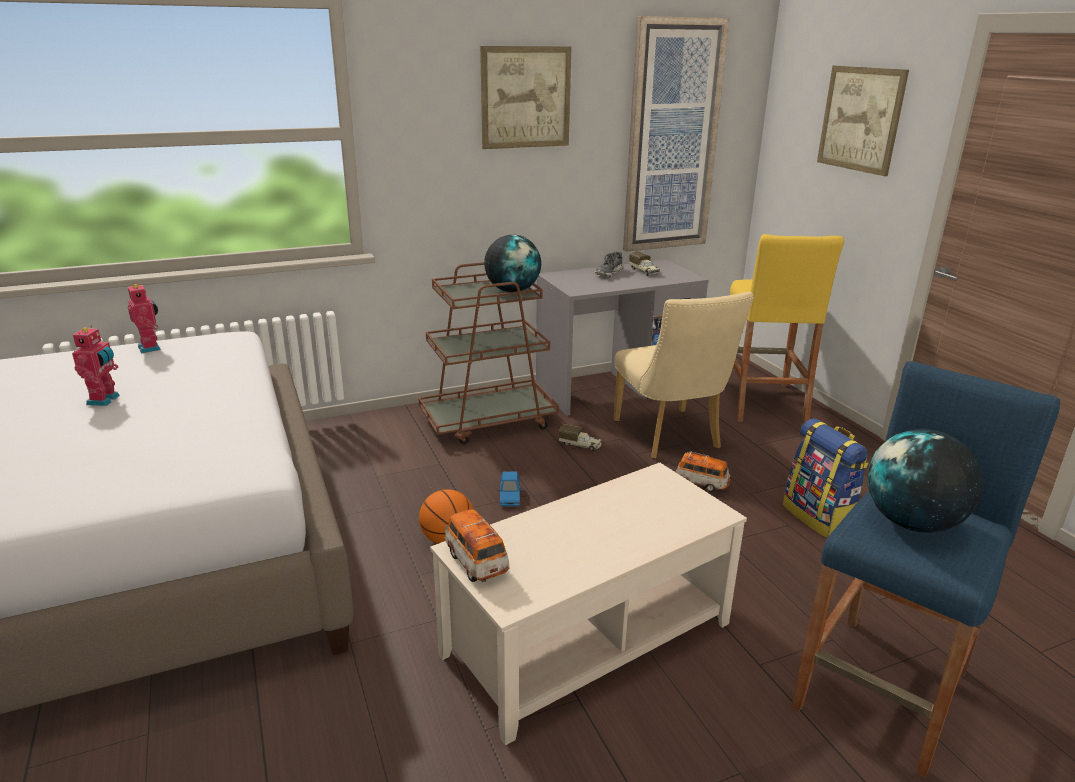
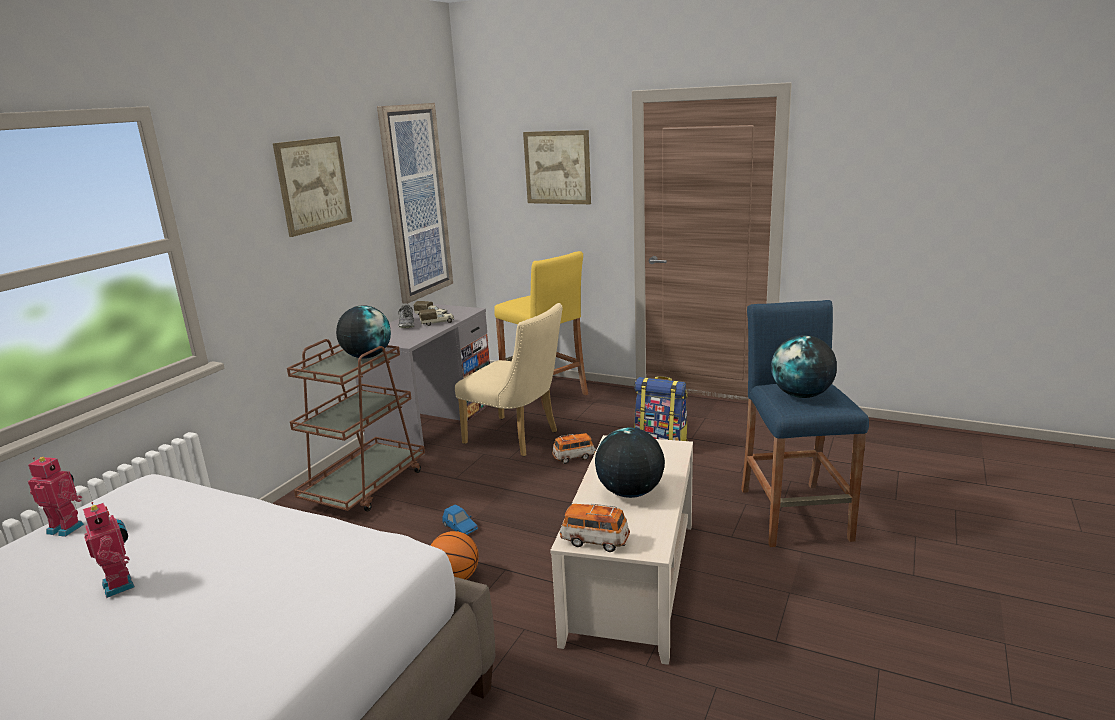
camera: 40 degrees left, 5 degrees down
(580, 445) = (462, 470): toy truck -> toy truck (437, 323)
(586, 535) = (630, 493): none -> globe

